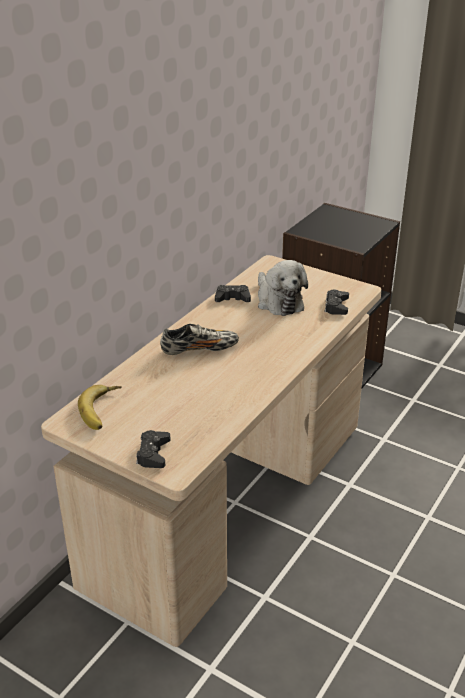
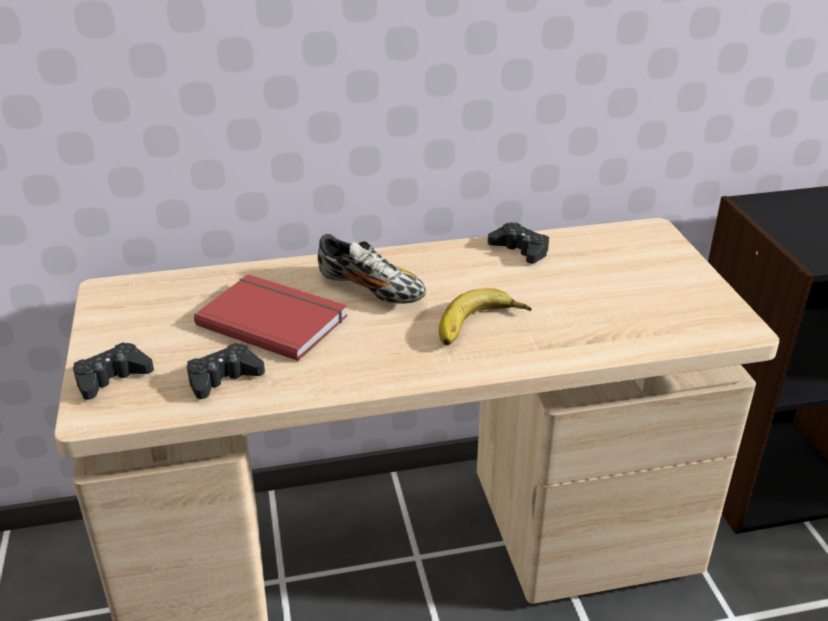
camera: 45 degrees right, 0 degrees up
(103, 410) = (158, 299): banana -> banana (481, 327)
(179, 386) = (274, 318): none -> red book
(278, 301) = (577, 282): plush toy -> none
(336, 306) = (653, 331): black game controller -> black game controller (223, 378)

